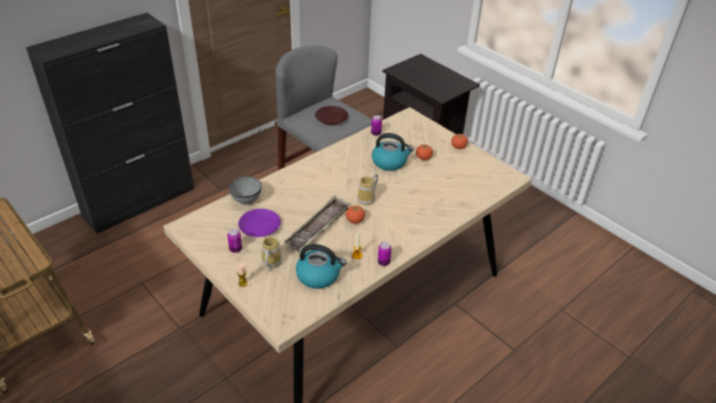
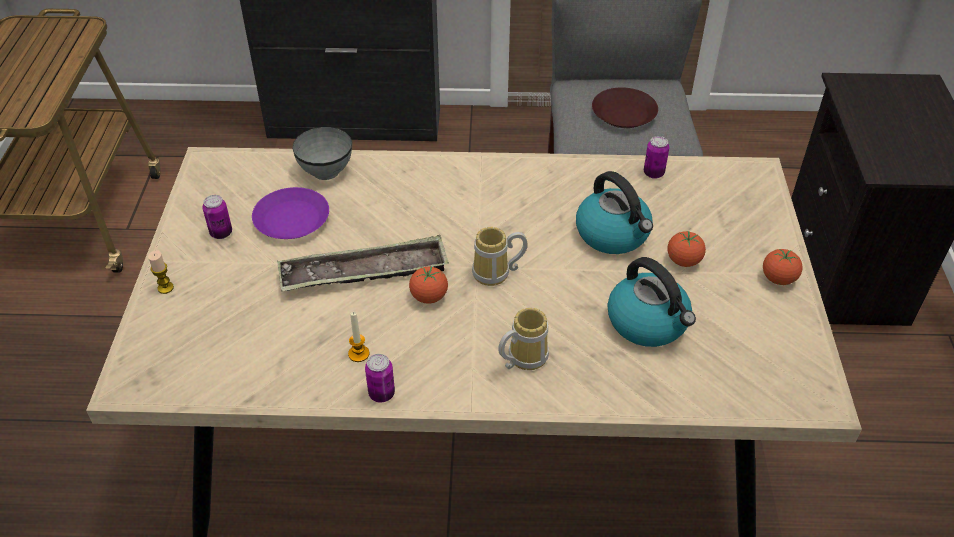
camera: 45 degrees right, 5 degrees up
(270, 264) = (232, 283): mug -> mug (522, 358)
(319, 275) = (267, 347): kettle -> kettle (648, 322)

